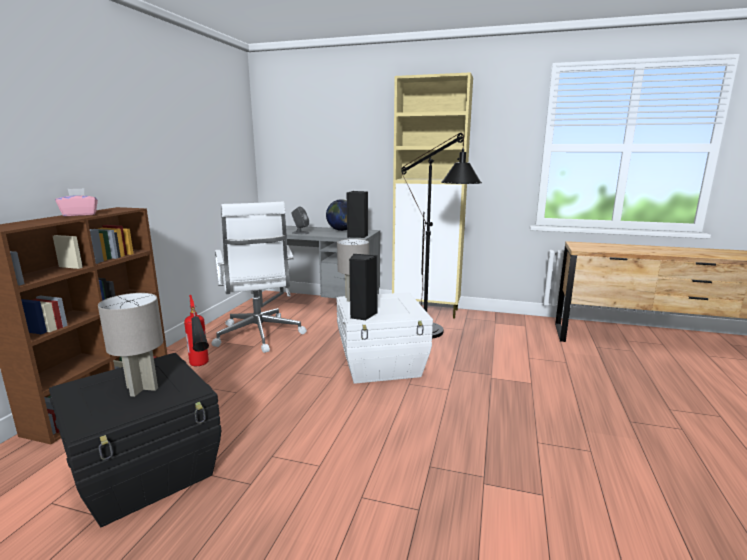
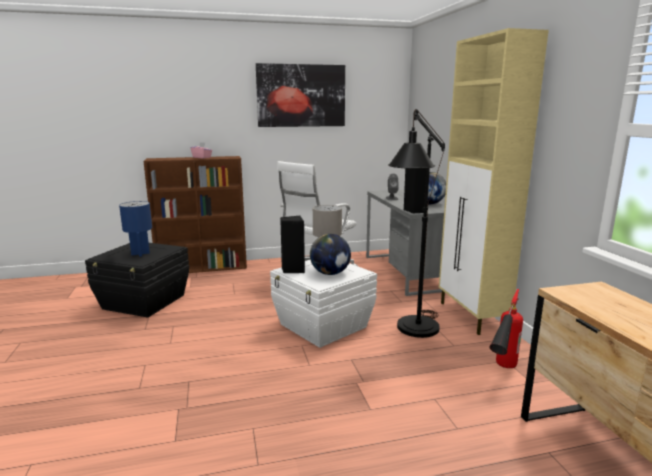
camera: 60 degrees right, 0 degrees up
(142, 388) = (140, 254): grey table lamp -> blue table lamp
(171, 118) = (301, 96): none -> picture
(201, 369) = (252, 276): fire extinguisher -> fire extinguisher (501, 372)
(392, 305) = (330, 273): none -> globe

